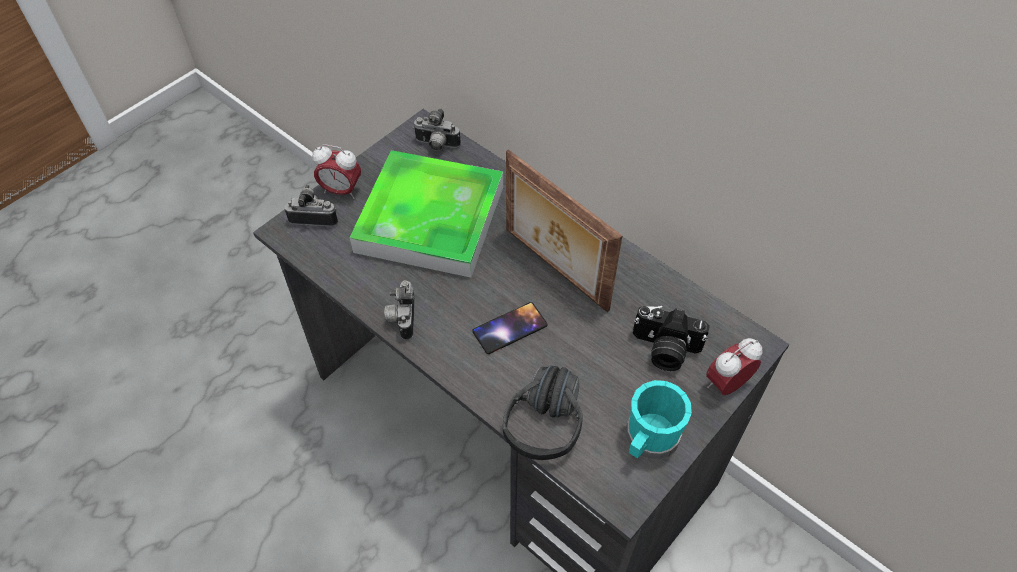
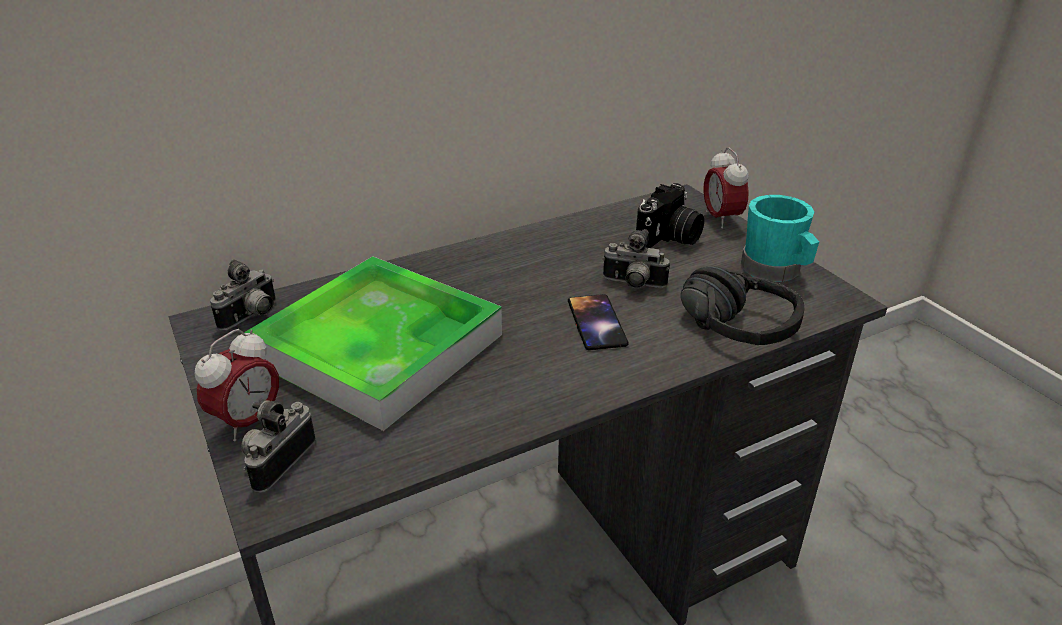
camera: 70 degrees left, 20 degrees down
(401, 318) = (534, 405): camera -> camera (633, 285)
(554, 270) = (529, 276): picture frame -> none

